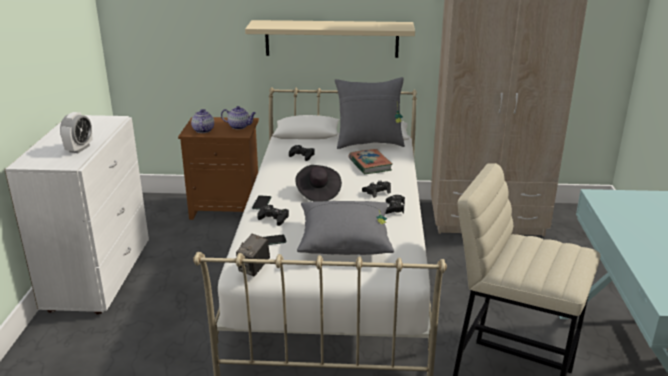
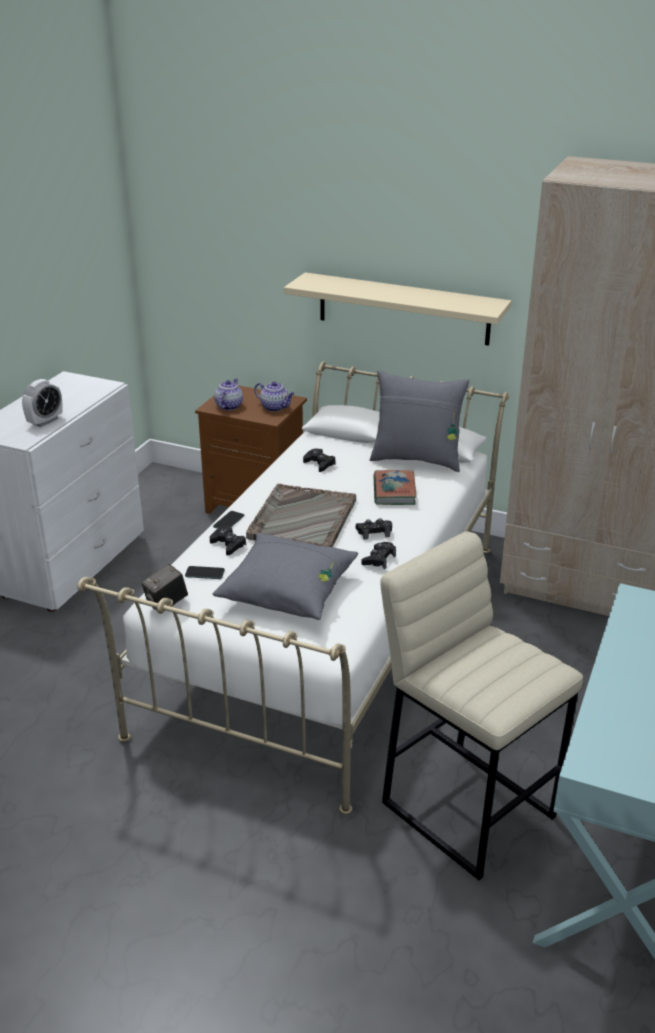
camera: 20 degrees right, 5 degrees up
(318, 193) = (302, 520): black hat -> grey tray

